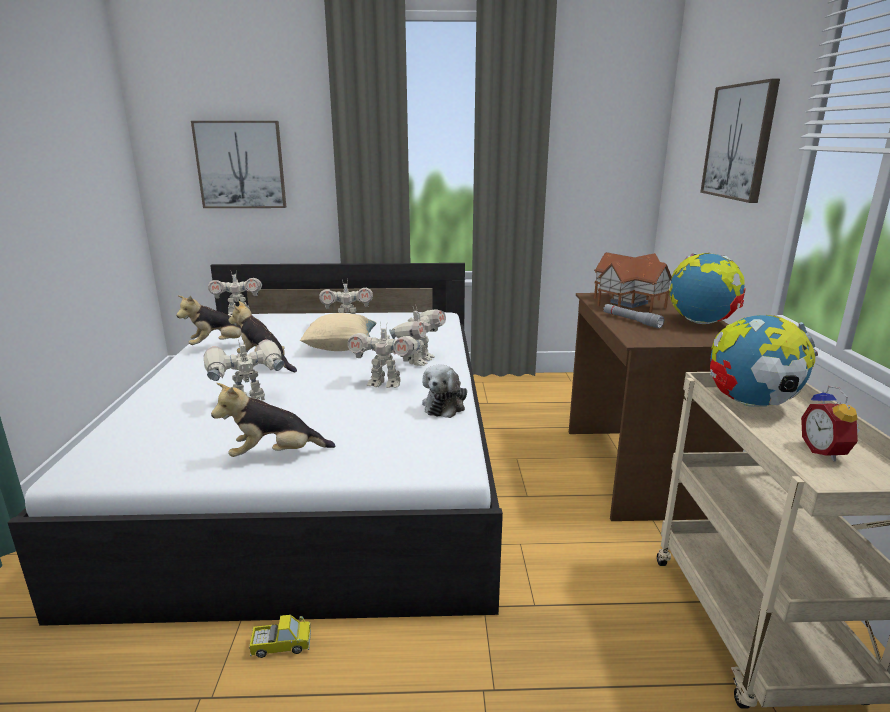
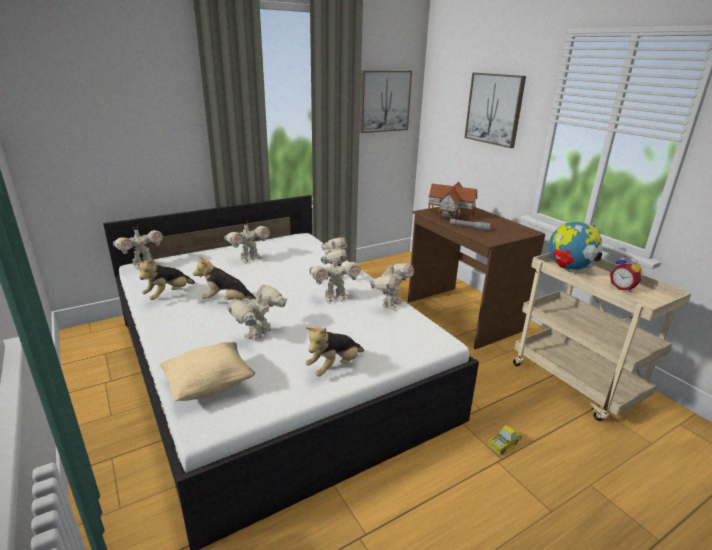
camera: 30 degrees left, 5 degrees up
(241, 165) = (116, 130): picture -> picture (384, 101)
(281, 646) = (374, 487): toy truck -> toy truck (503, 444)
(340, 348) = (267, 277): beige pillow -> beige pillow (209, 385)
(445, 405) = (390, 304): plush toy -> toy robot
(701, 322) = (502, 223): globe -> none

